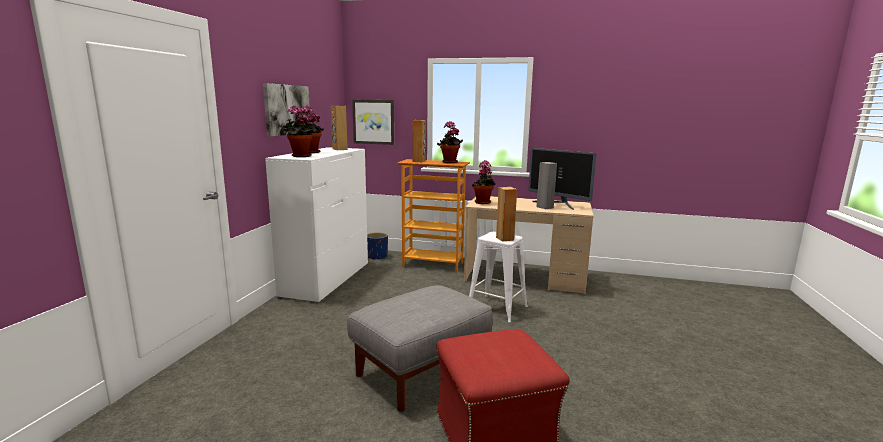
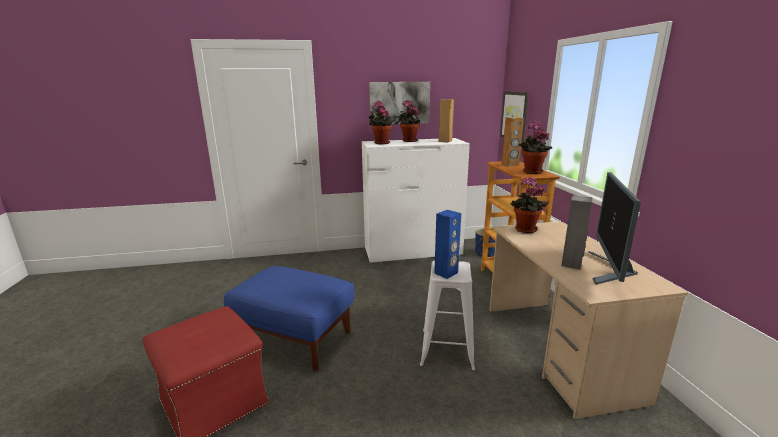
camera: 65 degrees right, 5 degrees up
(422, 371) = (295, 339): grey ottoman -> blue ottoman
(505, 239) = (446, 273): brown speaker -> blue speaker

